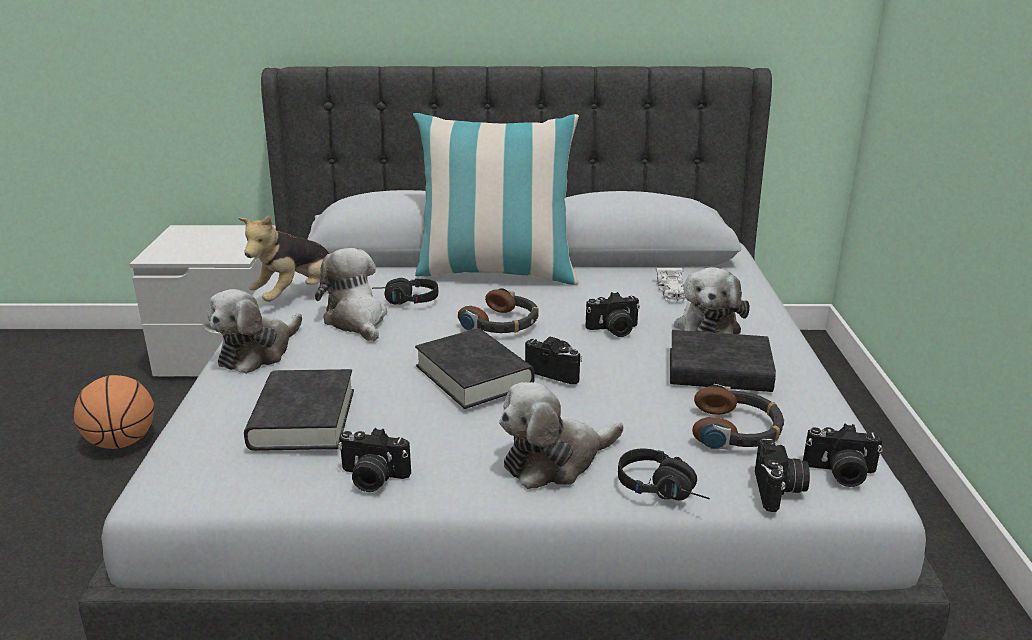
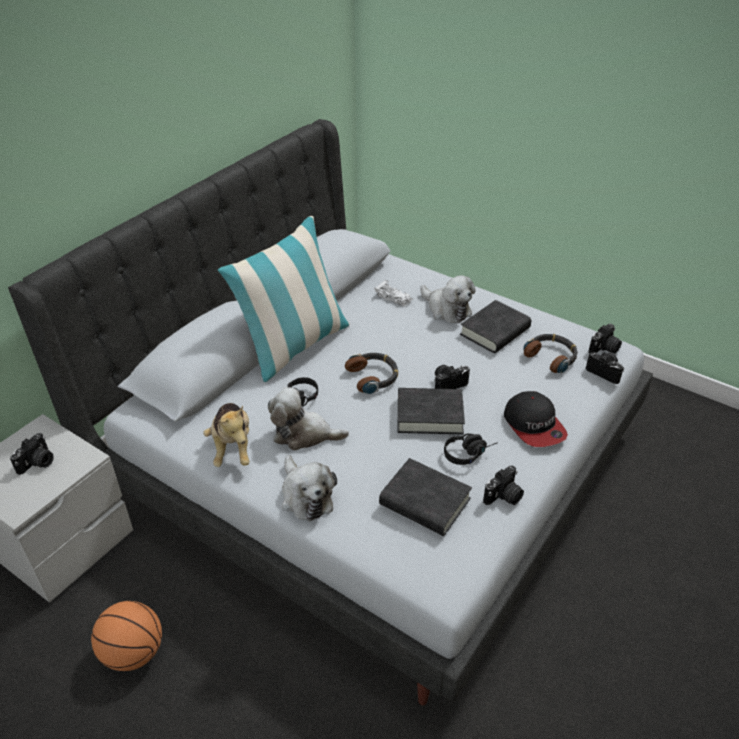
camera: 55 degrees left, 15 degrees up
(555, 461) = (534, 425): plush toy -> cap
(613, 330) = (420, 341): camera -> camera (37, 463)
(664, 490) = (583, 404): black headphones -> black headphones (469, 453)

